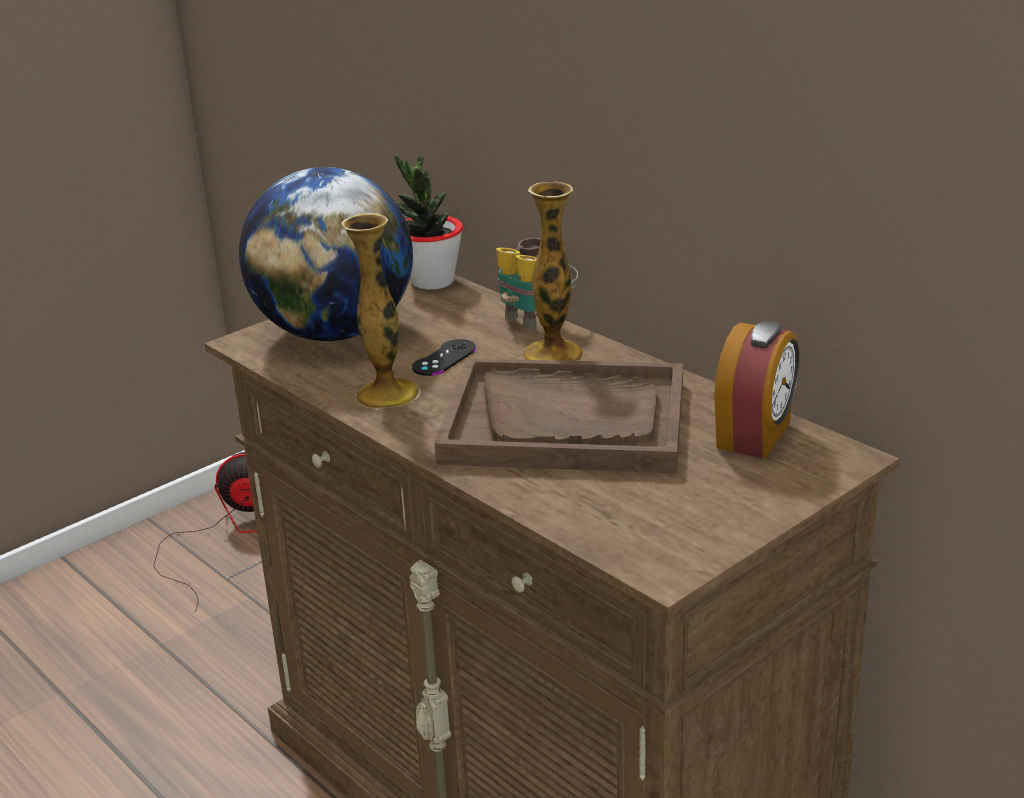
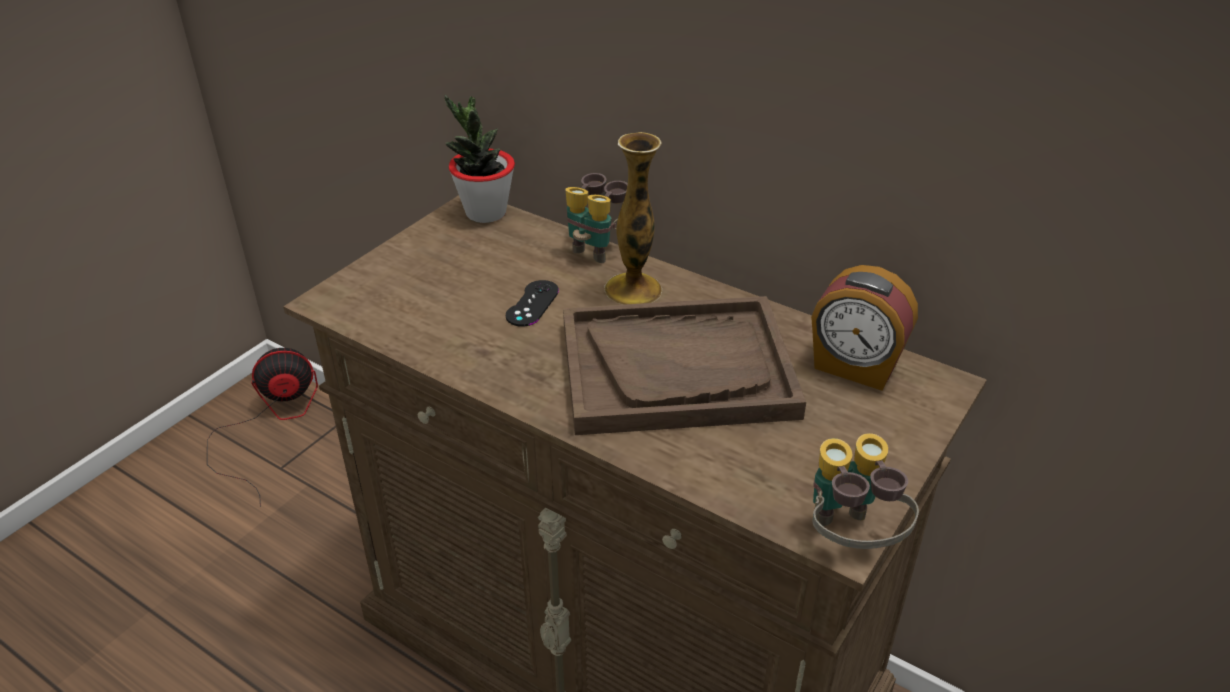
camera: 15 degrees left, 10 degrees up
(335, 332) = (413, 282): globe -> none
(387, 394) = (494, 353): vase -> none
(673, 571) = (850, 539): none -> binoculars
(755, 436) = (854, 367): alarm clock -> alarm clock turned 105 degrees clockwise

